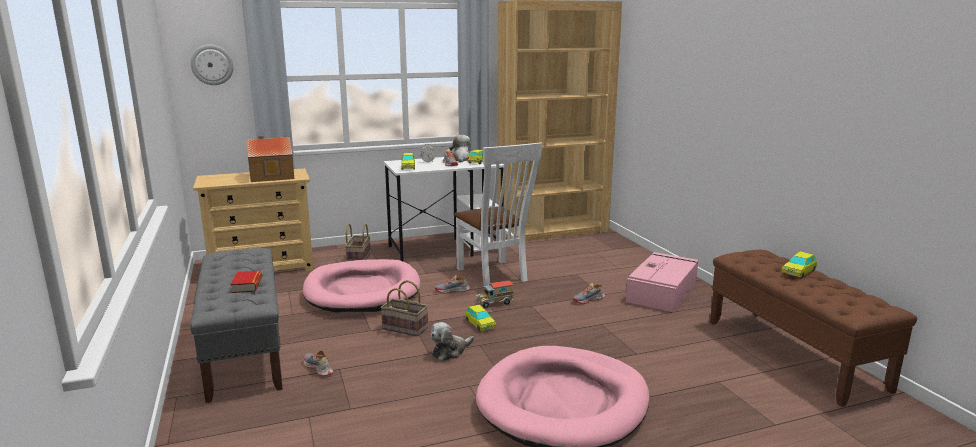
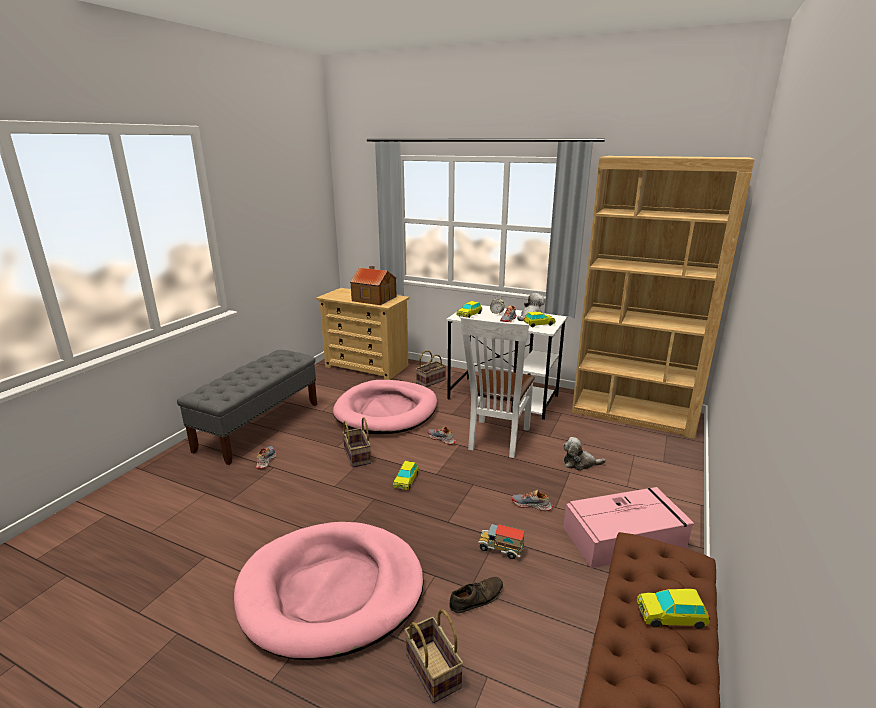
camera: 45 degrees right, 5 degrees up
(212, 65) = (360, 205): wall clock -> none
(247, 285) = (241, 382): book -> none
(450, 351) = (348, 493): plush toy -> plush toy (580, 463)
(494, 303) = (449, 467): toy truck -> toy truck (500, 549)
(649, 355) = (476, 598): none -> brown shoe
(691, 397) = (431, 670): none -> basket

